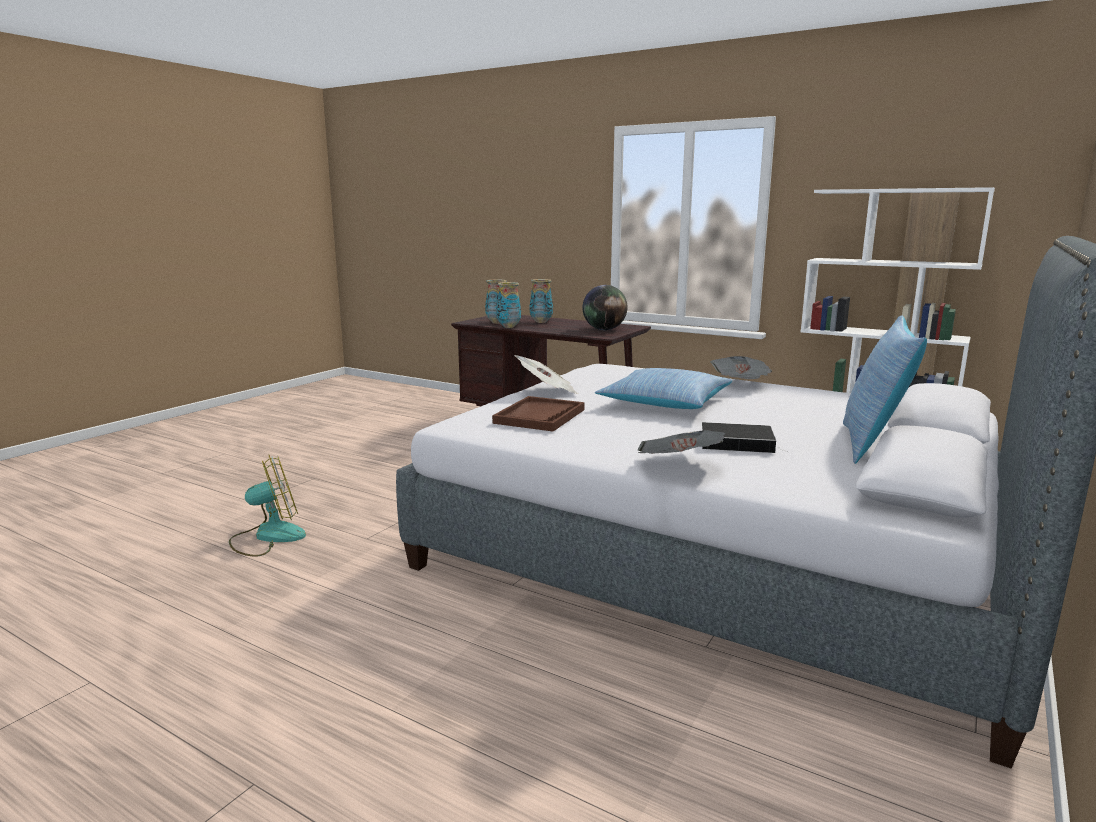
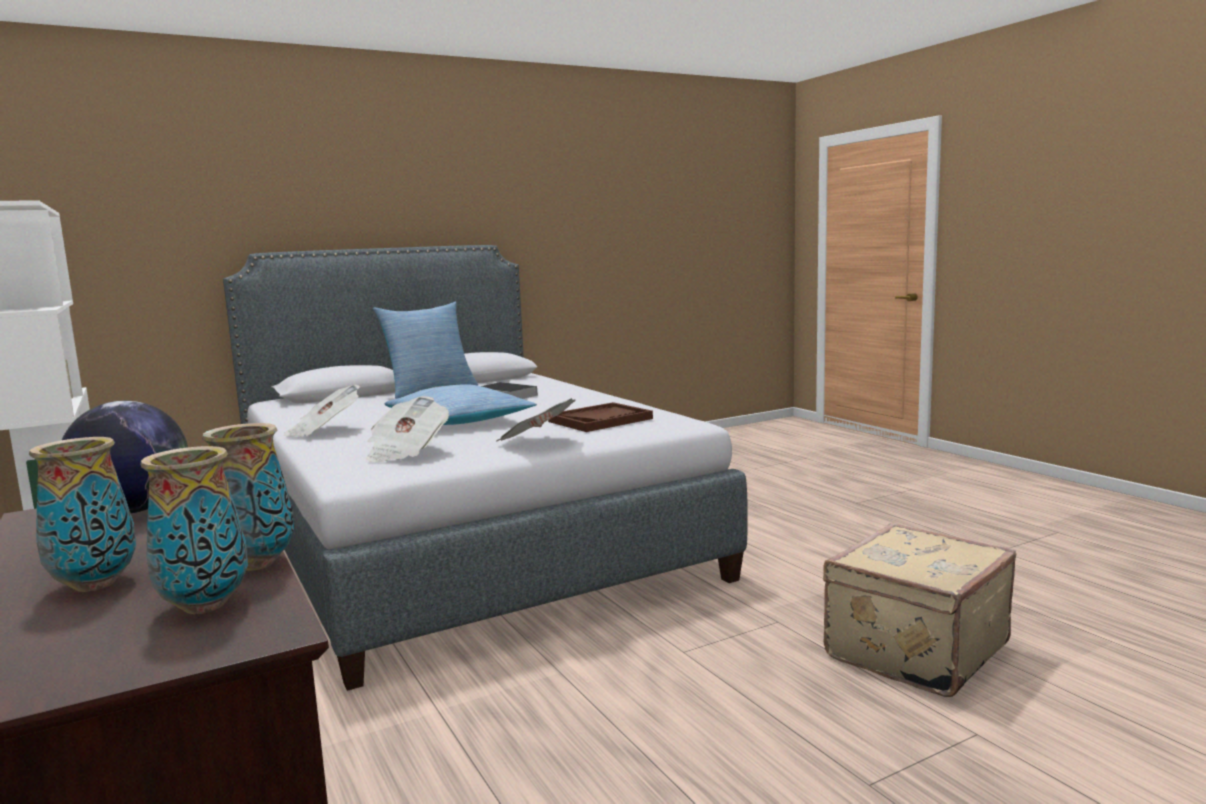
camera: 150 degrees left, 5 degrees down
(268, 537) = (912, 650): fan -> beige suitcase
(678, 466) = (576, 391): newspaper -> newspaper (406, 452)

